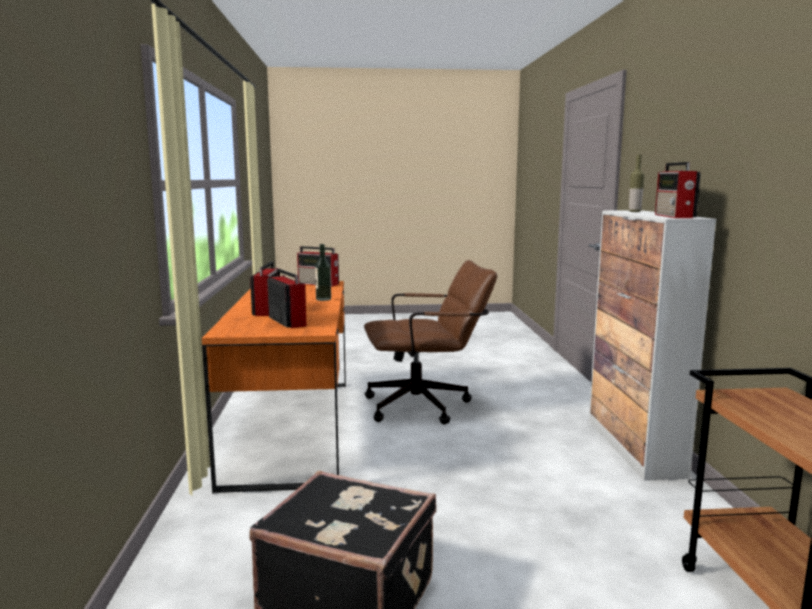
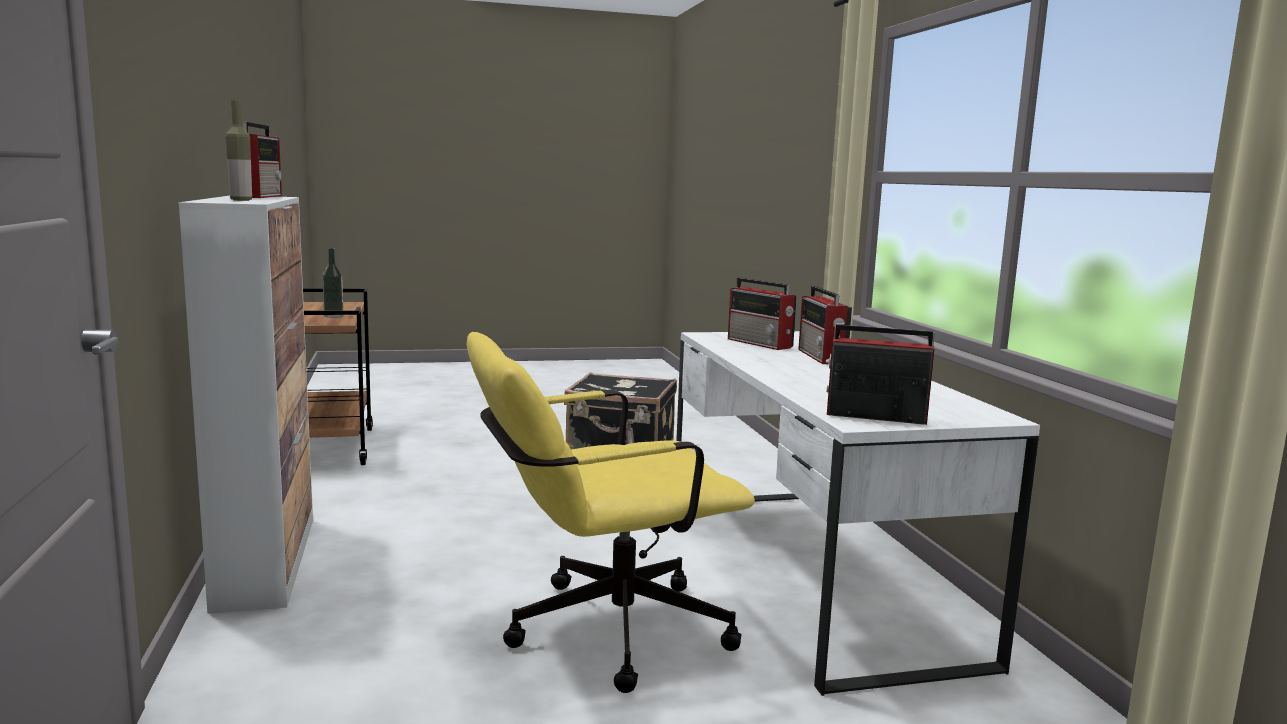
camera: 170 degrees right, 0 degrees up
(293, 428) = (807, 571): orange desk -> white desk
(323, 299) = (780, 375): bottle -> bottle (333, 316)
(426, 406) = (599, 632): brown office chair -> yellow office chair

